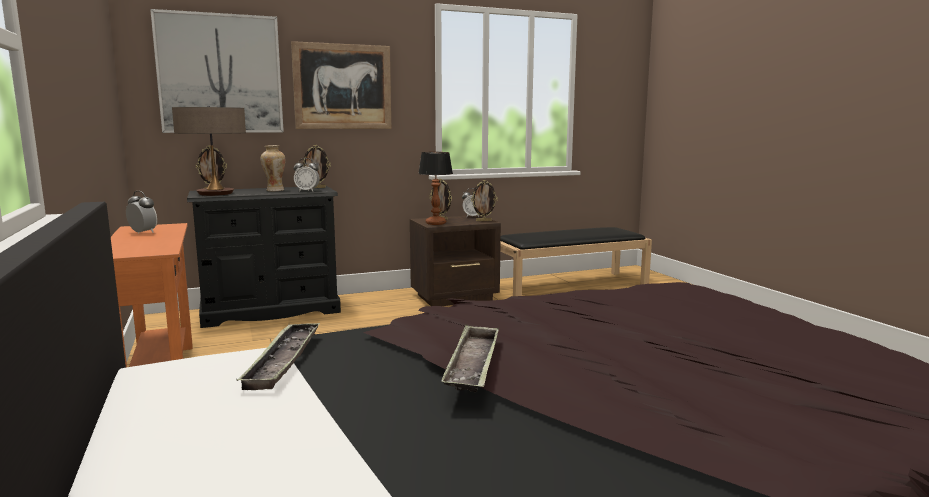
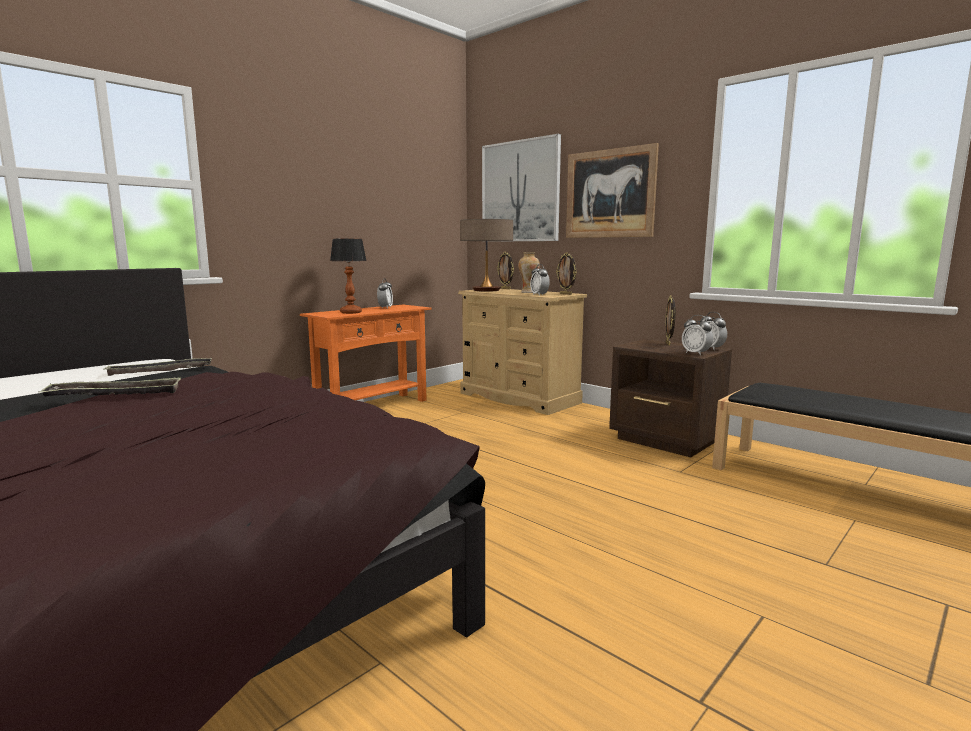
camera: 65 degrees right, 0 degrees up
(271, 311) = (519, 398): black dresser -> beige dresser
(435, 223) = (638, 345): table lamp -> table lamp (351, 312)
(483, 221) = (696, 353): picture frame -> alarm clock

